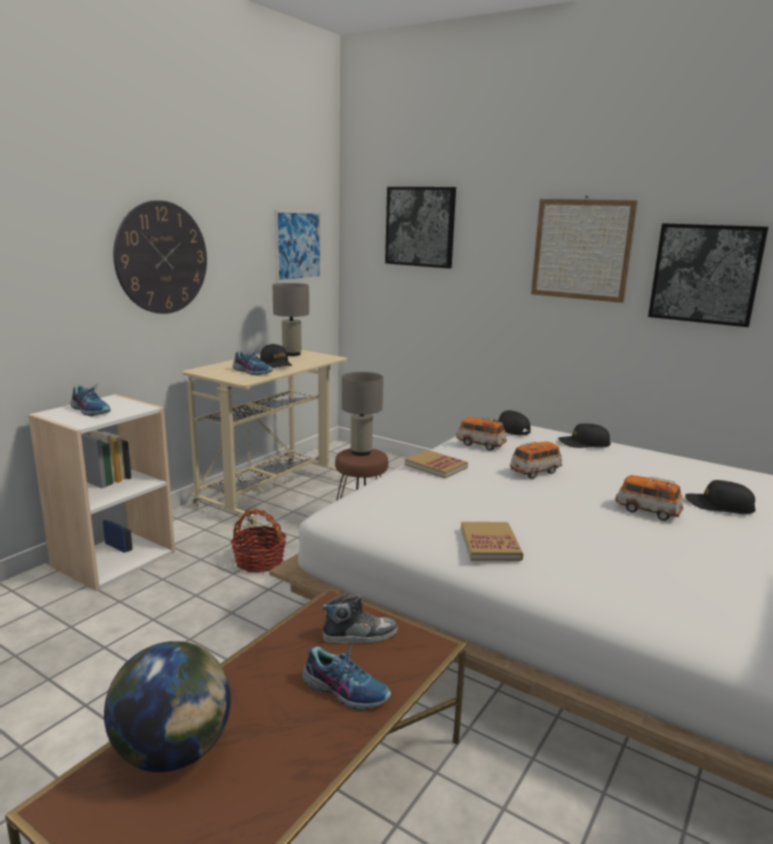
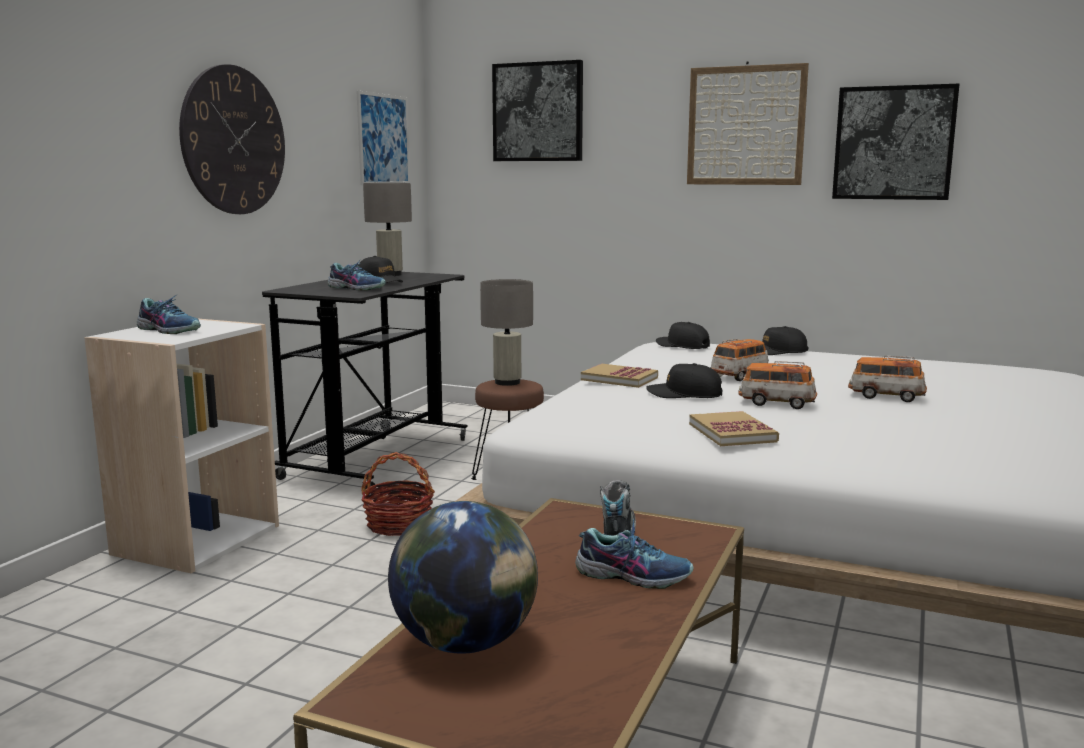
camera: 10 degrees left, 5 degrees down
(272, 492) = (377, 458): beige desk -> black desk
(360, 635) = (617, 532): shoe -> shoe turned 60 degrees counterclockwise
(480, 445) = (658, 359): toy car -> toy car (776, 403)
(719, 506) = (959, 388): black cap -> black cap (684, 394)

